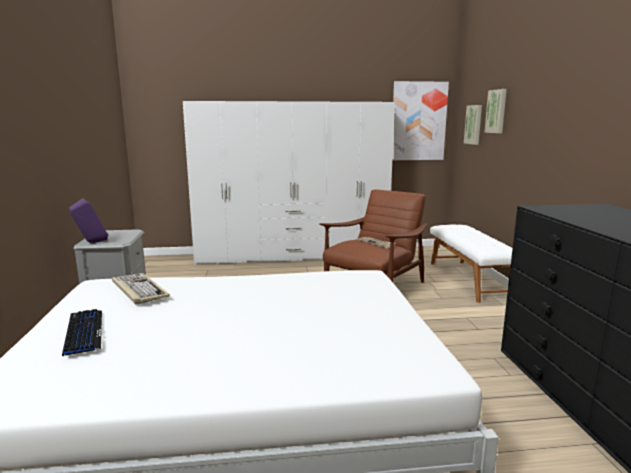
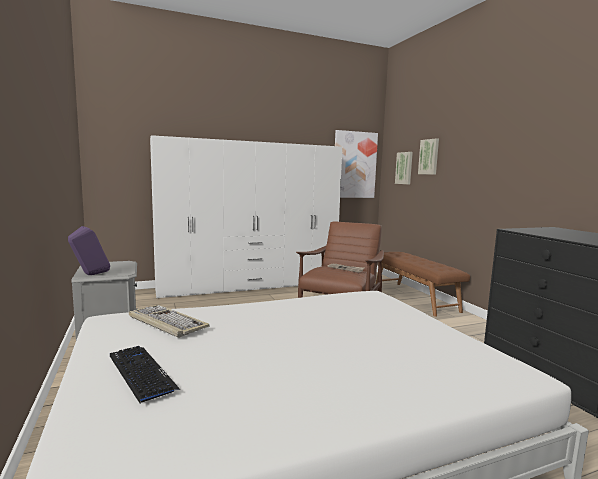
camera: 15 degrees left, 5 degrees down
(469, 280) = (415, 298): white bench -> brown bench

